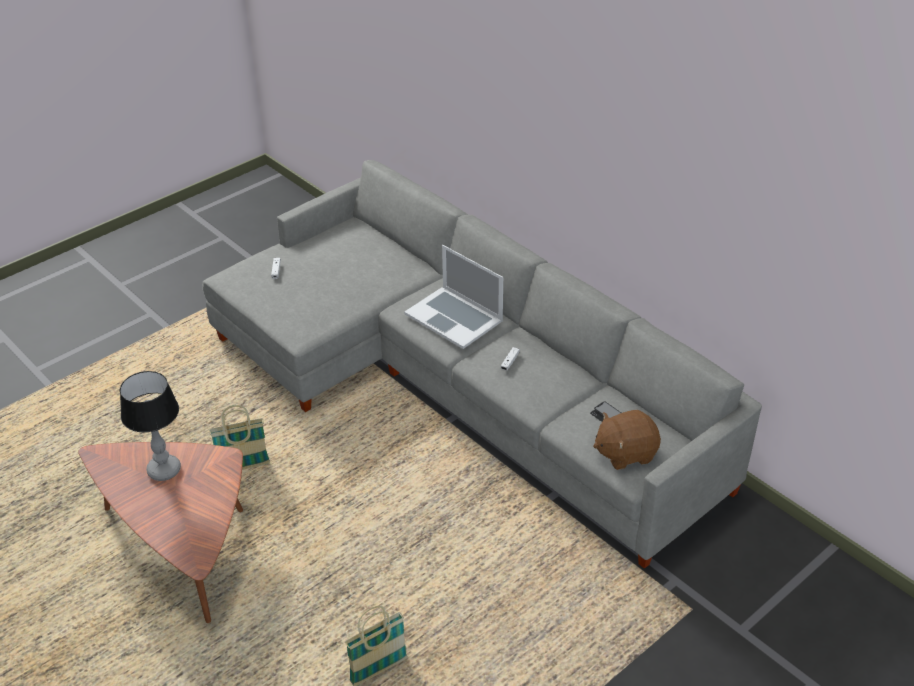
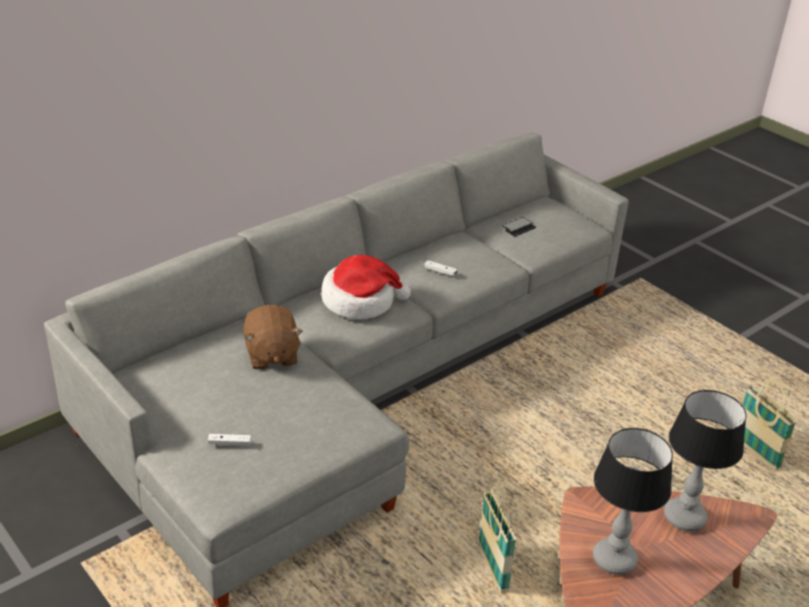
camera: 90 degrees left, 5 degrees down
(201, 516) = (683, 517): none -> table lamp
(454, 317) = (360, 301): laptop -> hat
(625, 453) = (564, 226): brown plush toy -> brown plush toy (271, 355)

